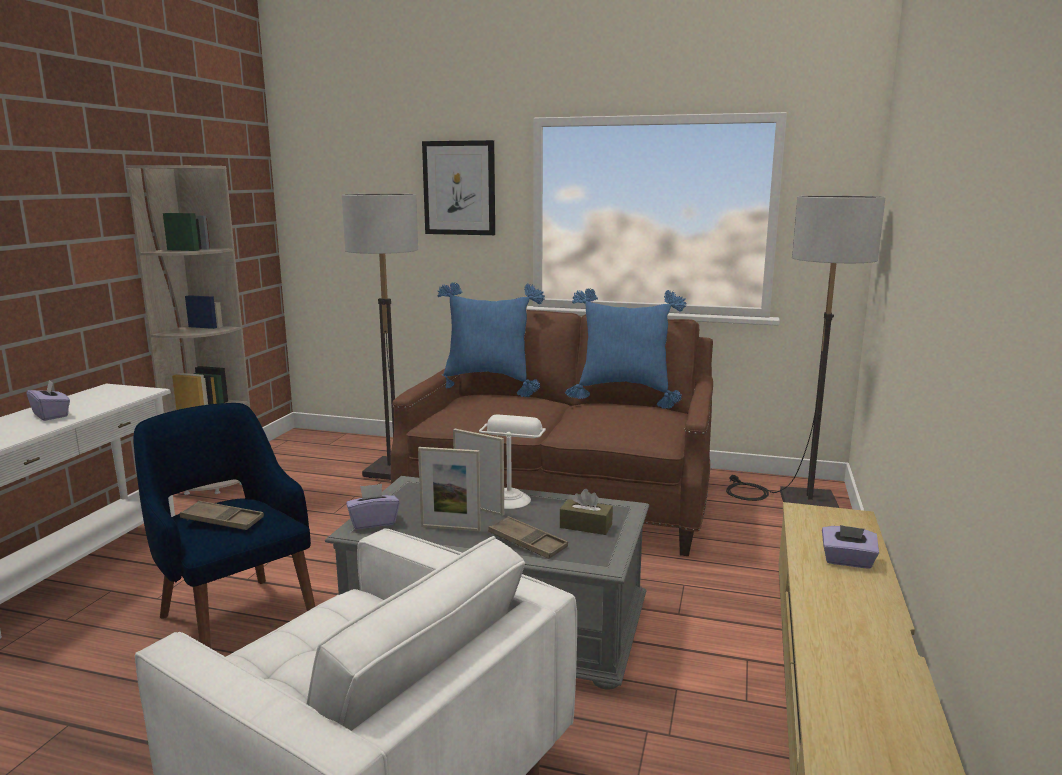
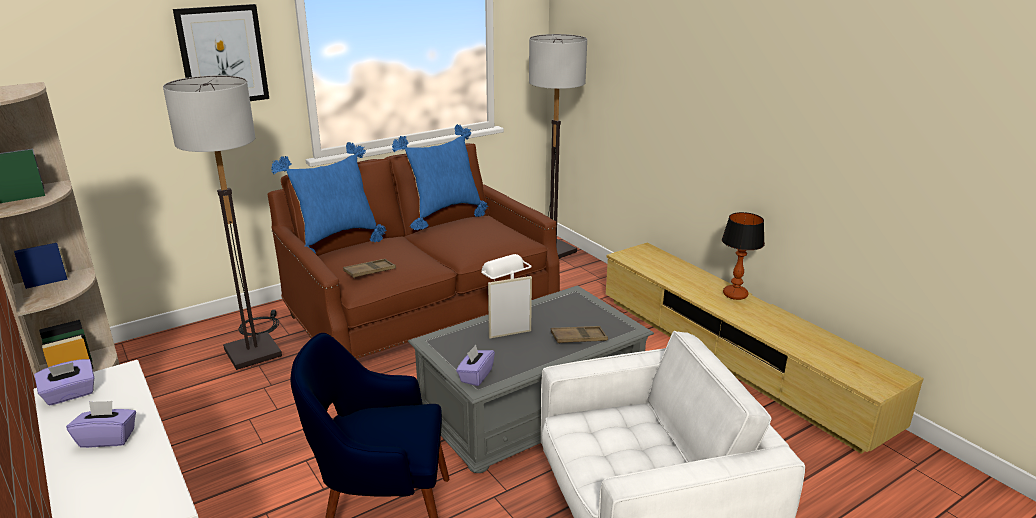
camera: 50 degrees left, 10 degrees up
(222, 521) = (391, 433): brown tray -> brown tray (370, 271)
(450, 528) = (524, 353): picture frame -> none
(586, 526) = (581, 313): brown tissue box -> none
(847, 561) = (684, 274): purple tissue box -> purple tissue box (70, 394)
(877, 616) = (735, 295): none -> table lamp

